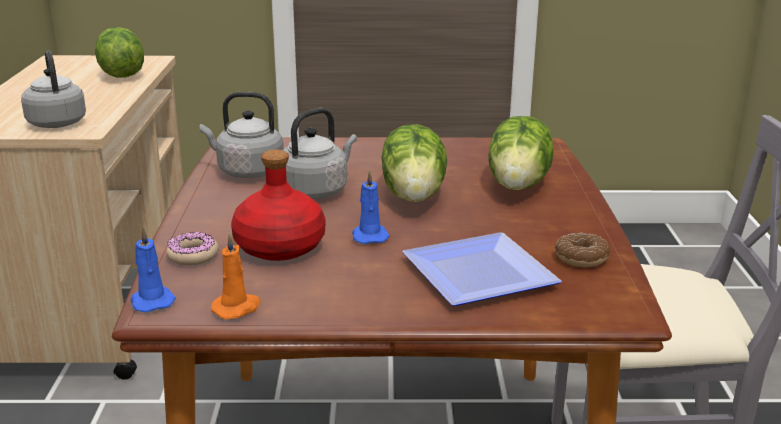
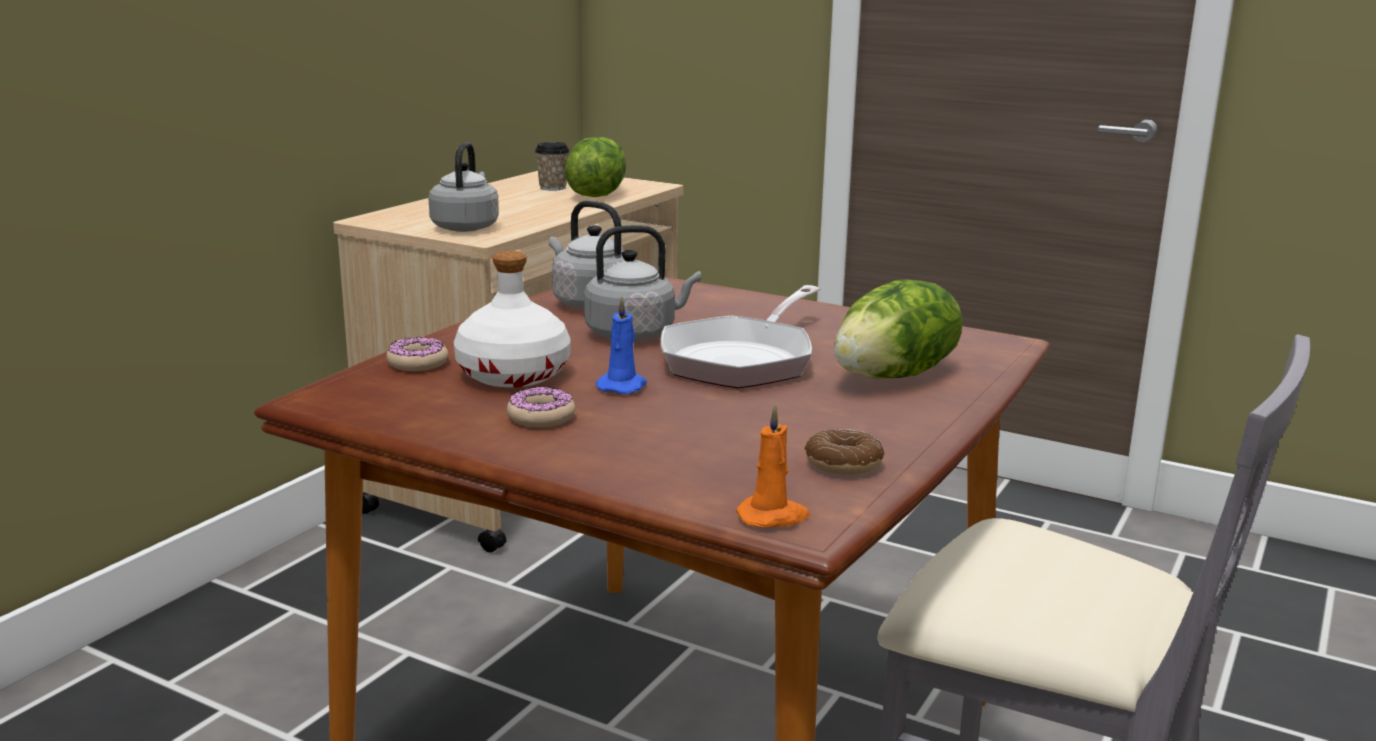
camera: 30 degrees right, 5 degrees down
(76, 73) = (553, 188): none -> cup
(152, 301) = (323, 390): blue candle -> none
(237, 308) = (387, 415): orange candle -> orange candle (773, 517)
(281, 246) = (514, 374): red bottle -> white bottle
(351, 277) = (541, 417): none -> donut
(415, 195) = (742, 360): lettuce -> frying pan
(473, 273) = (681, 445): plate -> none

